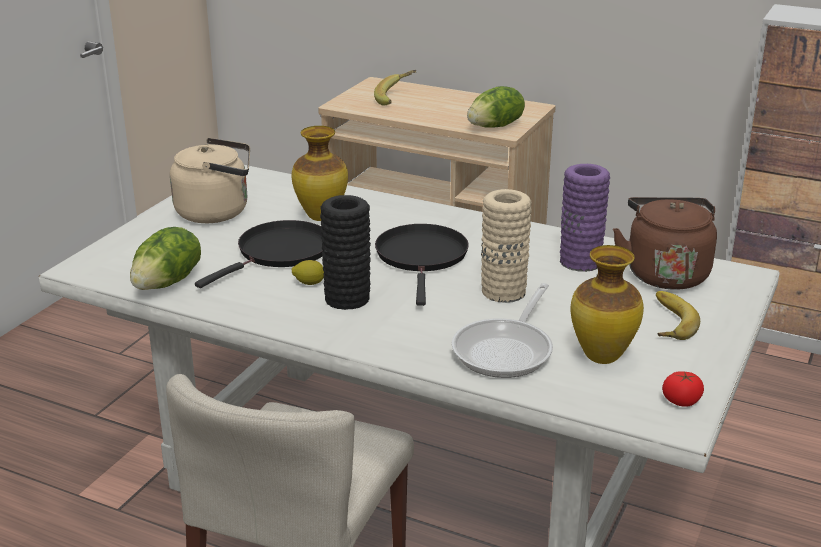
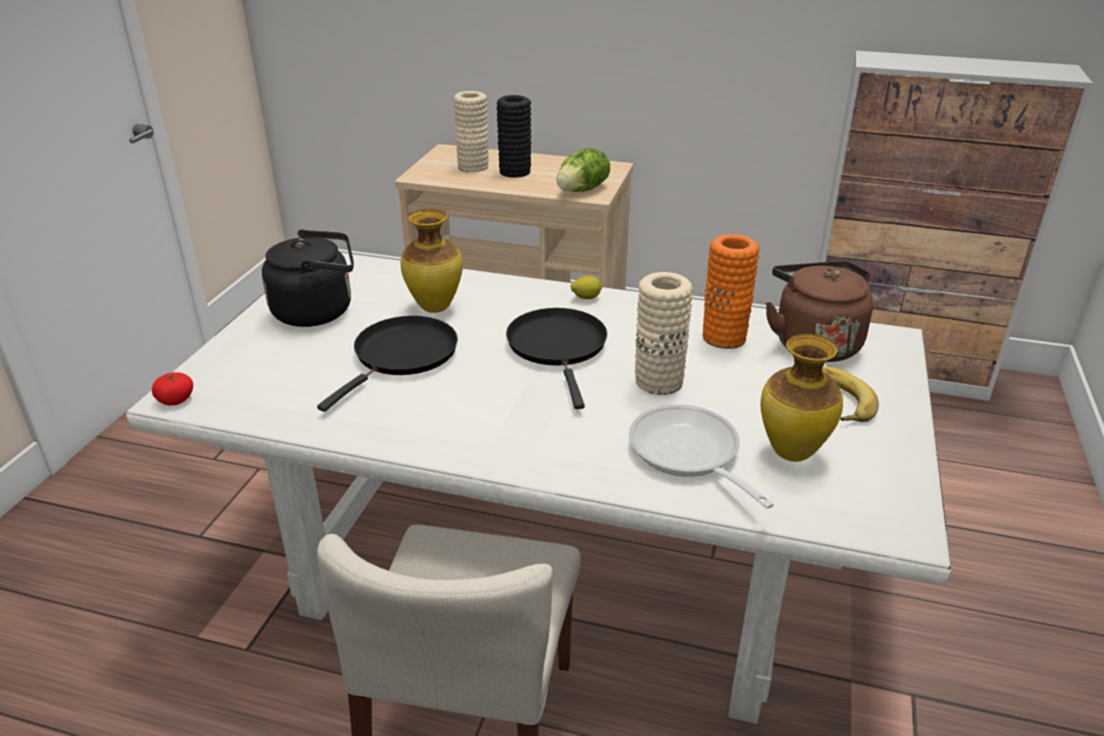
camera: 10 degrees left, 5 degrees up
(168, 282) = (284, 406): lettuce -> none
(217, 212) = (318, 311): beige kettle -> black kettle
(309, 283) = (446, 391): lemon -> lemon (586, 298)
(347, 298) = (494, 407): black vase -> black vase (515, 172)
(396, 99) = (473, 167): banana -> beige vase
(507, 350) = (689, 454): frying pan -> frying pan turned 135 degrees clockwise
(580, 261) = (723, 337): purple vase -> orange vase
(681, 400) = (896, 499): tomato -> tomato (175, 399)

